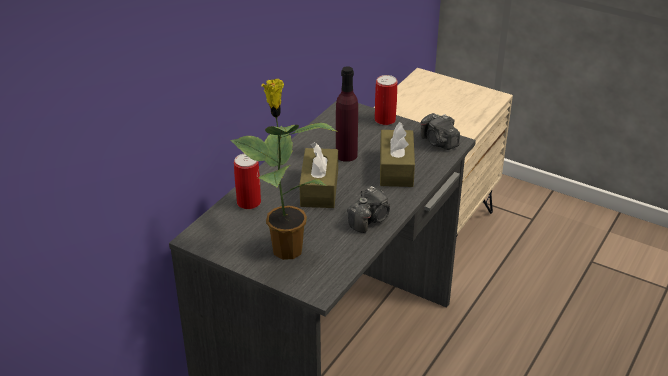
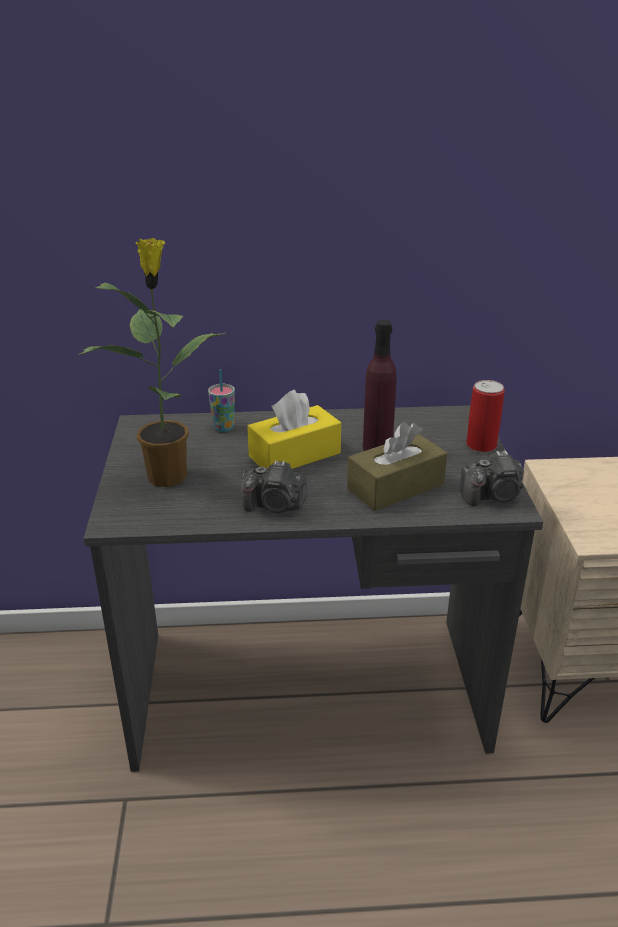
camera: 55 degrees right, 5 degrees down
(249, 202) = (223, 427): can -> cup
(319, 188) = (294, 455): brown tissue box -> yellow tissue box
(438, 142) = (493, 496): camera -> camera turned 120 degrees counterclockwise

